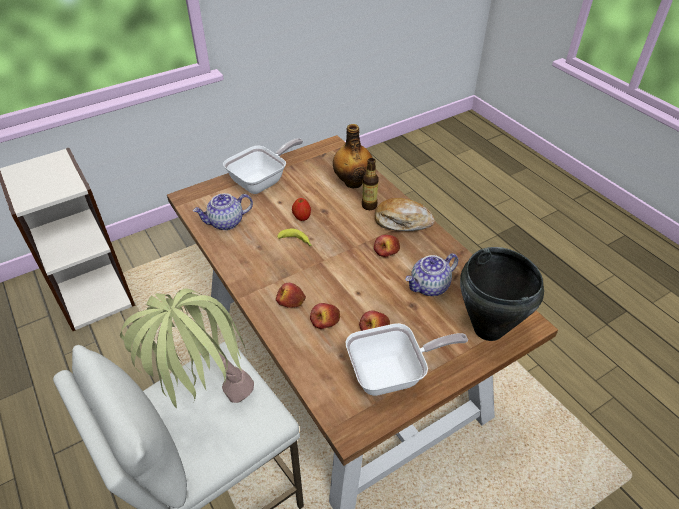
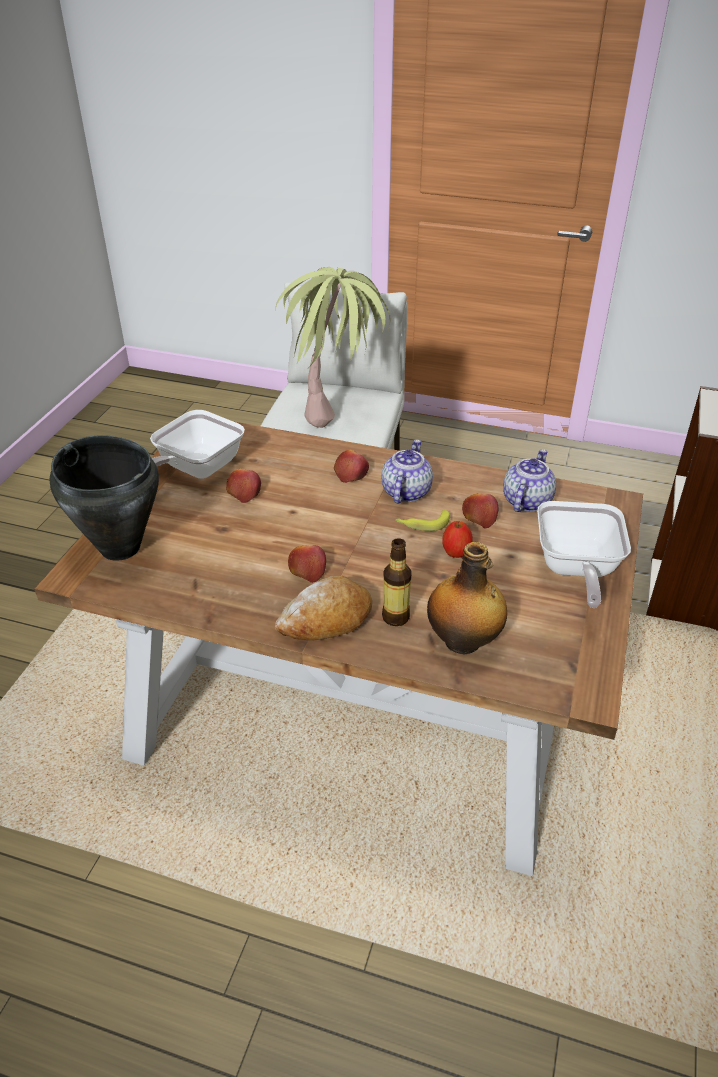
camera: 140 degrees right, 5 degrees down
(325, 321) = (298, 475): apple -> apple (479, 516)
(429, 287) = (218, 556): teapot -> teapot (405, 491)

